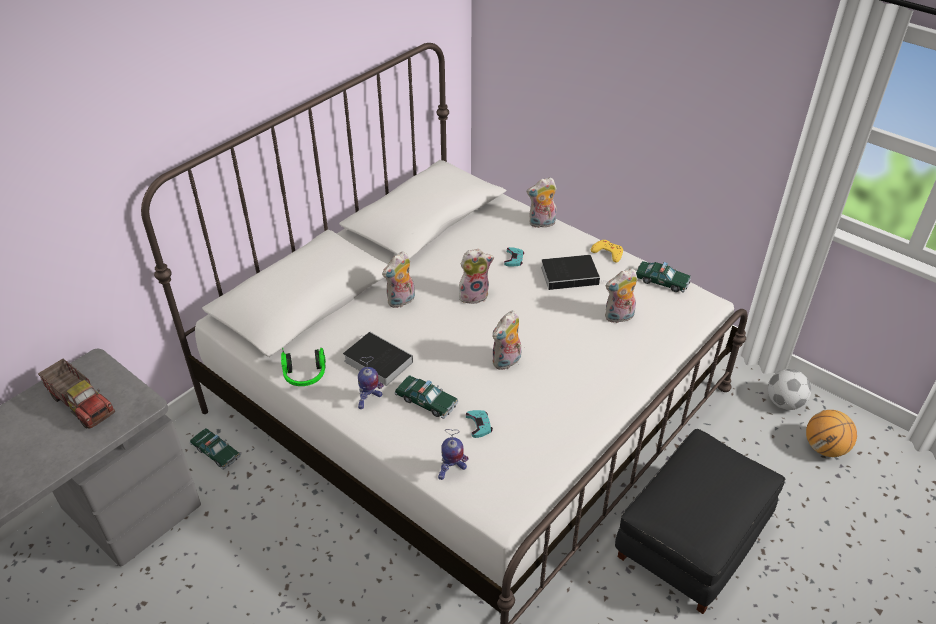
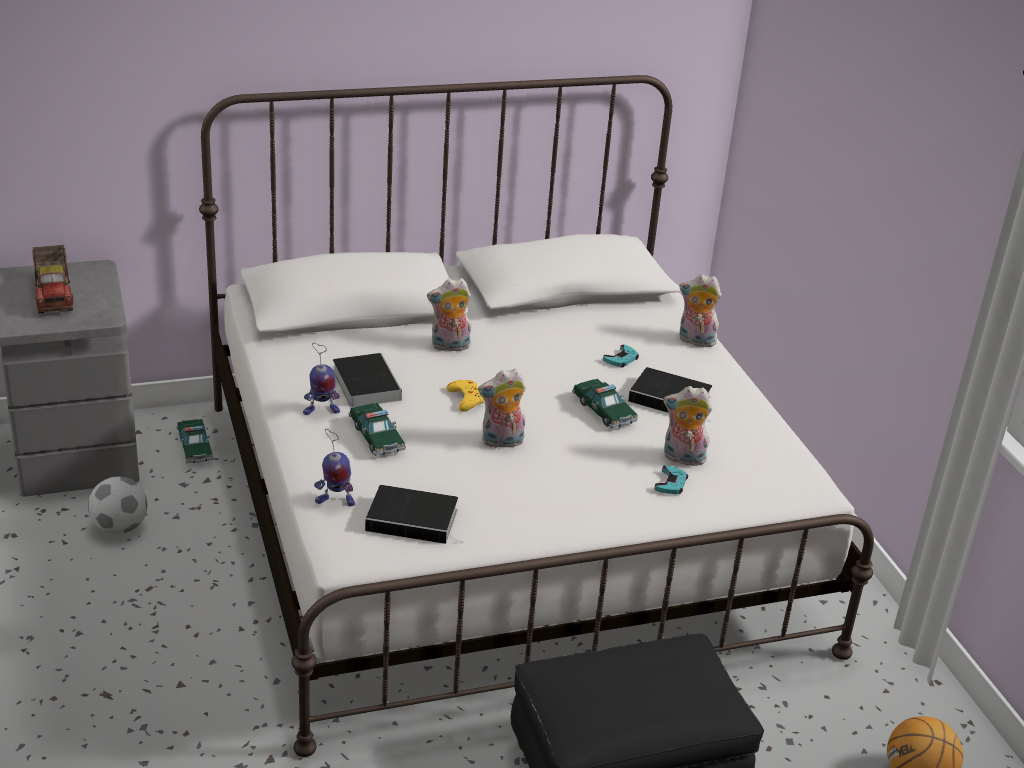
camera: 30 degrees right, 10 degrees down
(305, 376) = (281, 366): headphones -> none
(474, 295) = (536, 372): plush toy -> none
(479, 425) = (407, 479): turquoise game controller -> turquoise game controller (671, 484)
(515, 455) = (415, 520): none -> book
(607, 253) = (744, 397): yellow game controller -> yellow game controller (466, 399)
(661, 281) = (780, 449): toy car -> toy car (603, 411)
(784, 403) = (912, 707): football -> football (120, 527)

